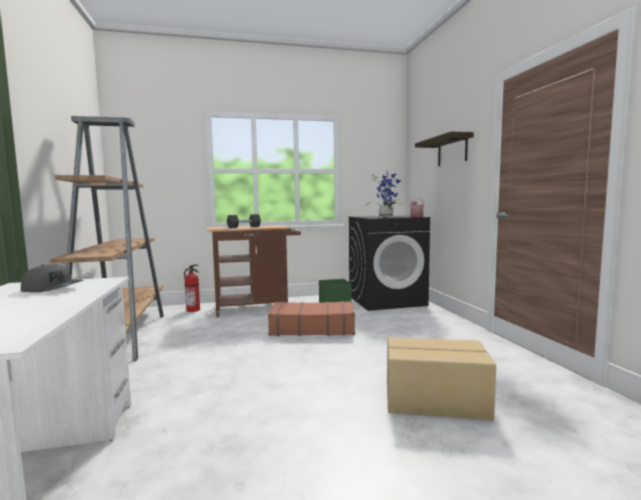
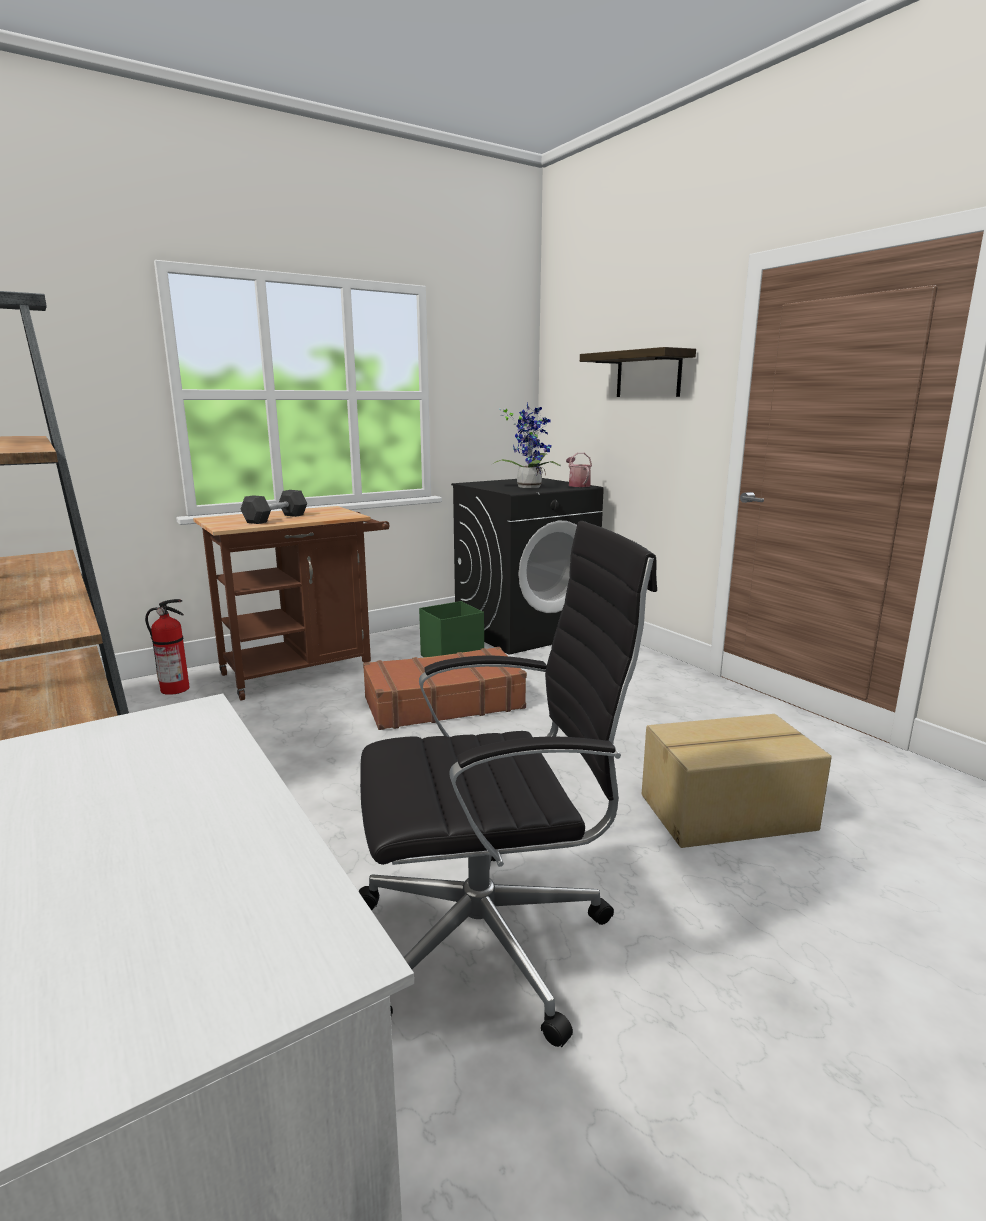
camera: 20 degrees left, 10 degrees up
(53, 289) = (120, 759): grey cap -> none
(240, 434) = (490, 941): none -> black office chair

